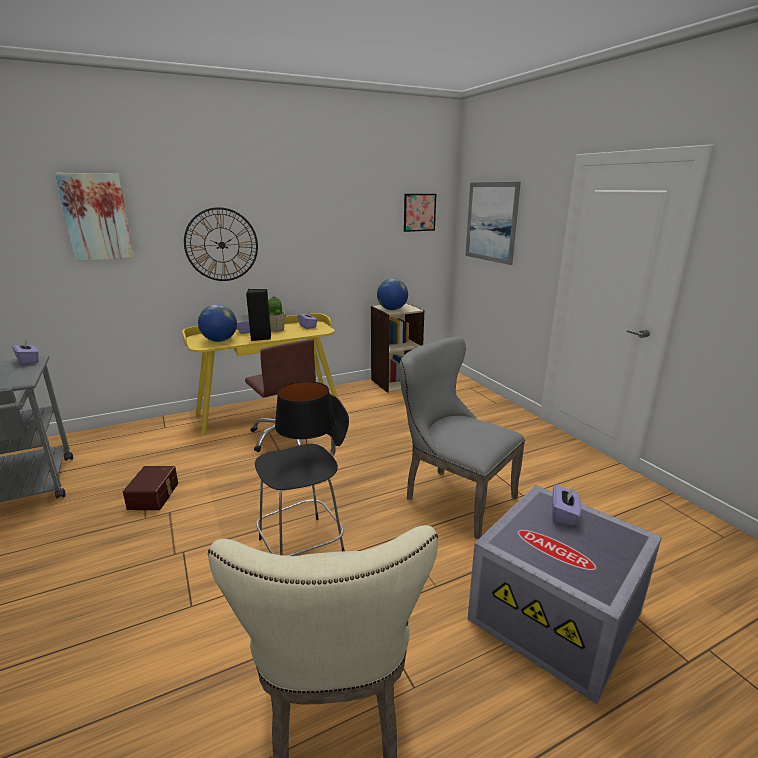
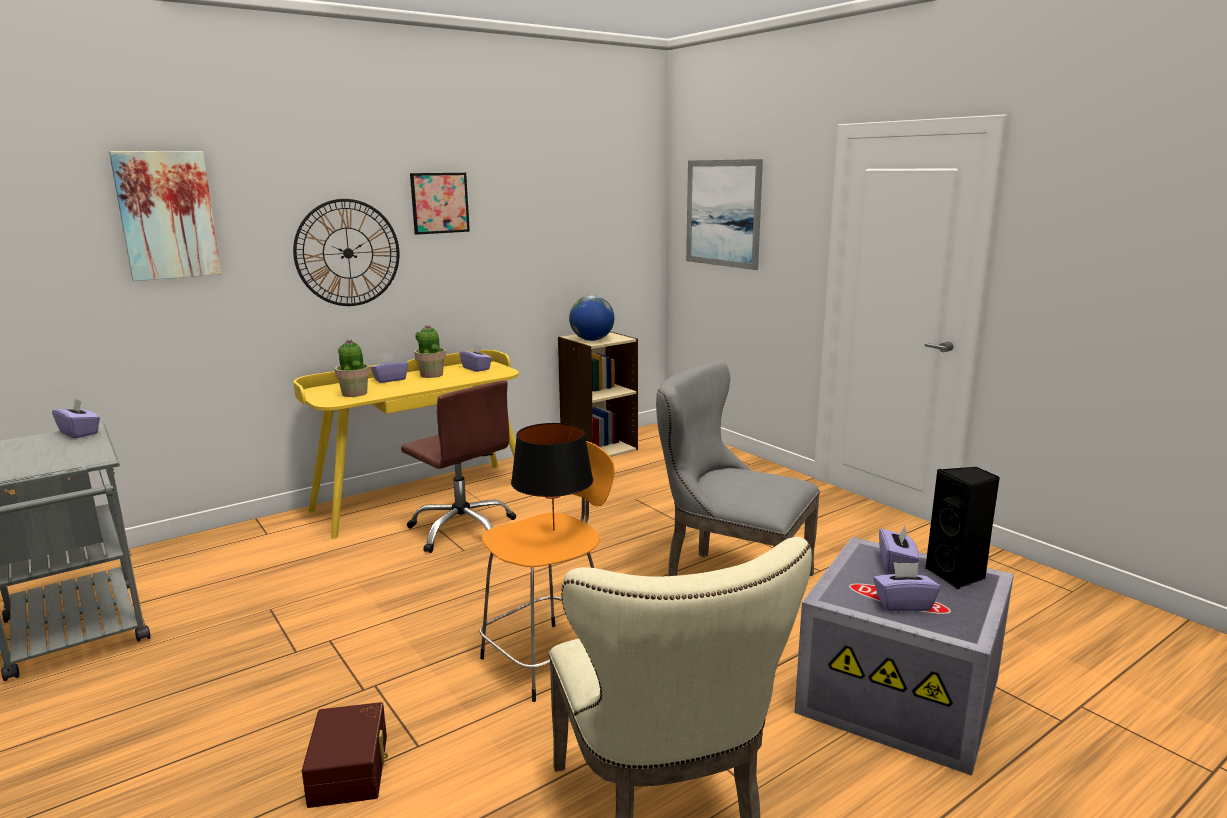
camera: 10 degrees left, 5 degrees down
(155, 496) = (296, 622): brown storage box -> brown storage box (351, 769)
(220, 340) = (354, 393): globe -> potted plant
(261, 338) = (415, 386): black speaker -> black speaker (957, 575)
(304, 546) = (548, 658): black stool -> orange stool
(419, 212) = (619, 202): picture -> picture (440, 203)
(557, 555) = (903, 604): none -> purple tissue box

